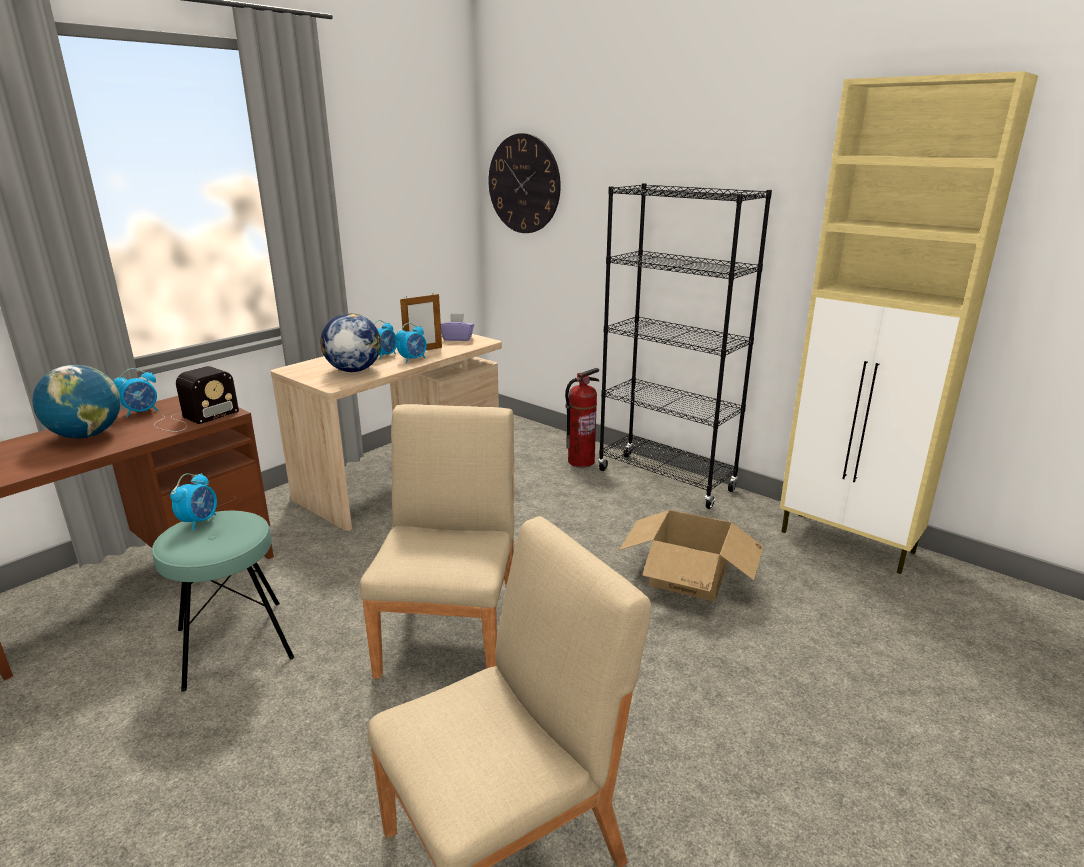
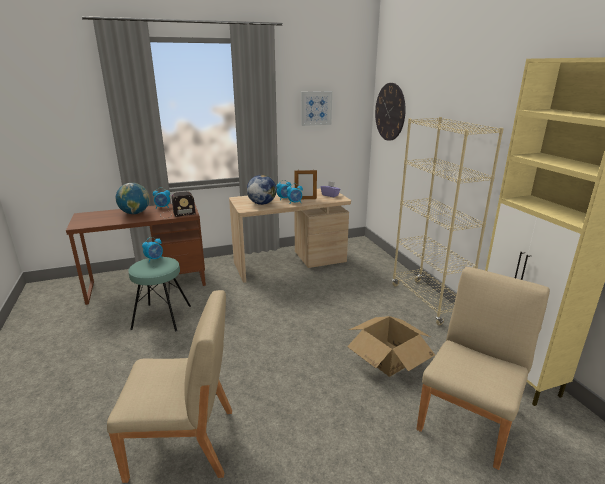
camera: 30 degrees right, 0 degrees up
(395, 183) = (316, 108): none -> picture
(451, 634) = (244, 344): beige chair -> beige chair (469, 418)
(581, 461) = (387, 278): fire extinguisher -> none
(665, 480) = (427, 301): black bookcase -> beige bookcase

